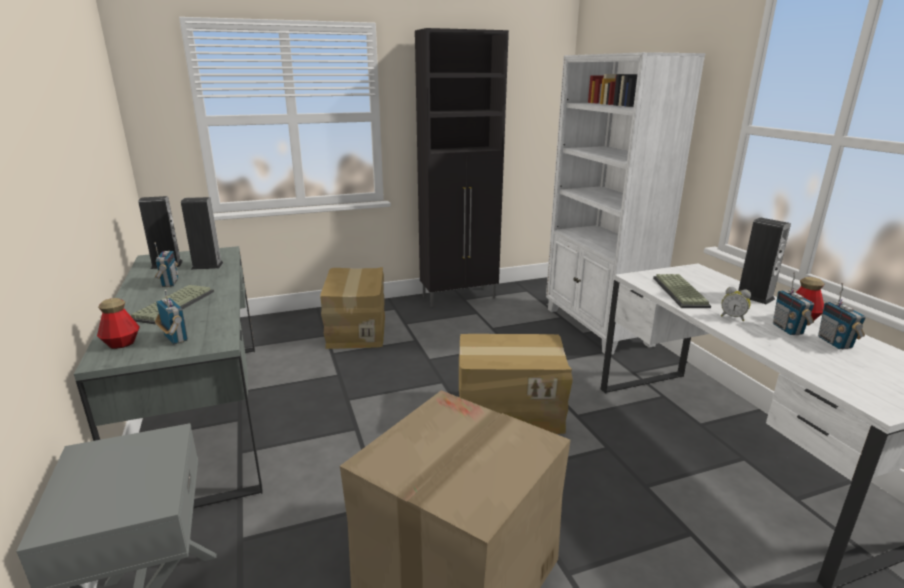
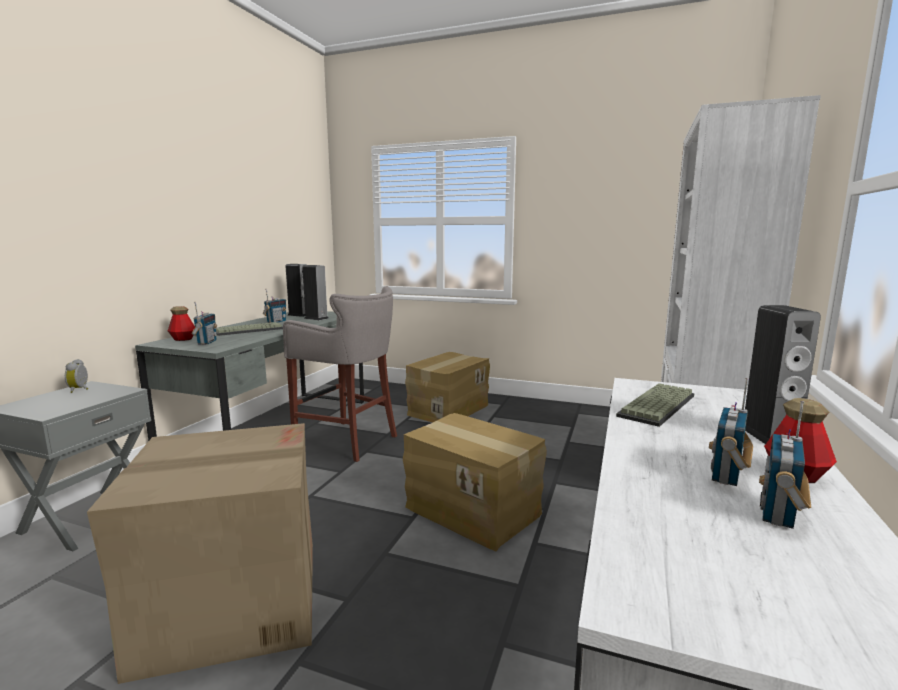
camera: 40 degrees right, 10 degrees down
(314, 396) = (349, 441): none -> grey stool
(460, 297) = (575, 410): black cabinet -> none
(733, 317) = (667, 441): alarm clock -> alarm clock (80, 390)

